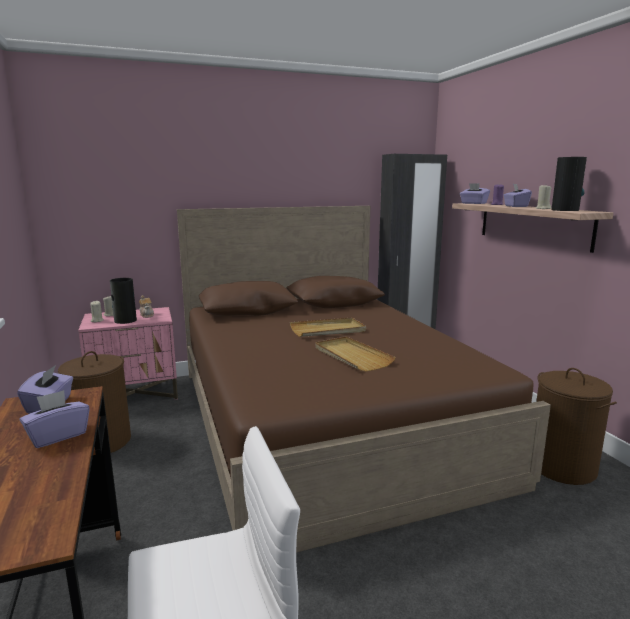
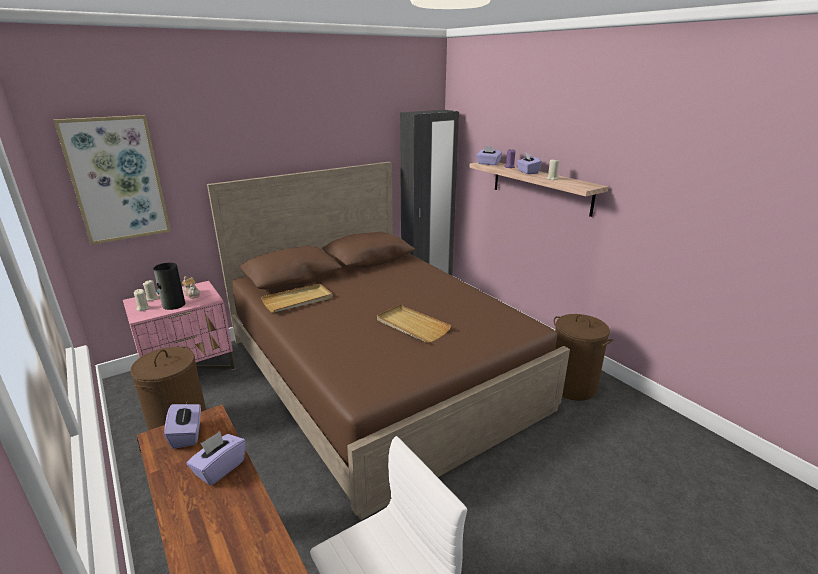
camera: 15 degrees left, 10 degrees up
(94, 197) = (117, 180): none -> picture
(328, 330) = (379, 296): beige tray -> beige tray (298, 300)
(565, 210) = (571, 182): vase -> none

